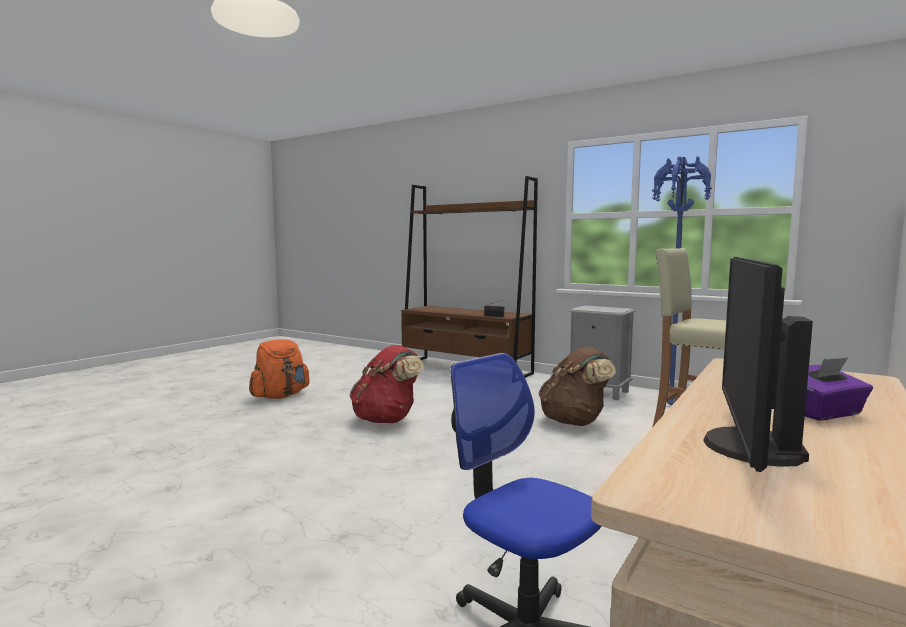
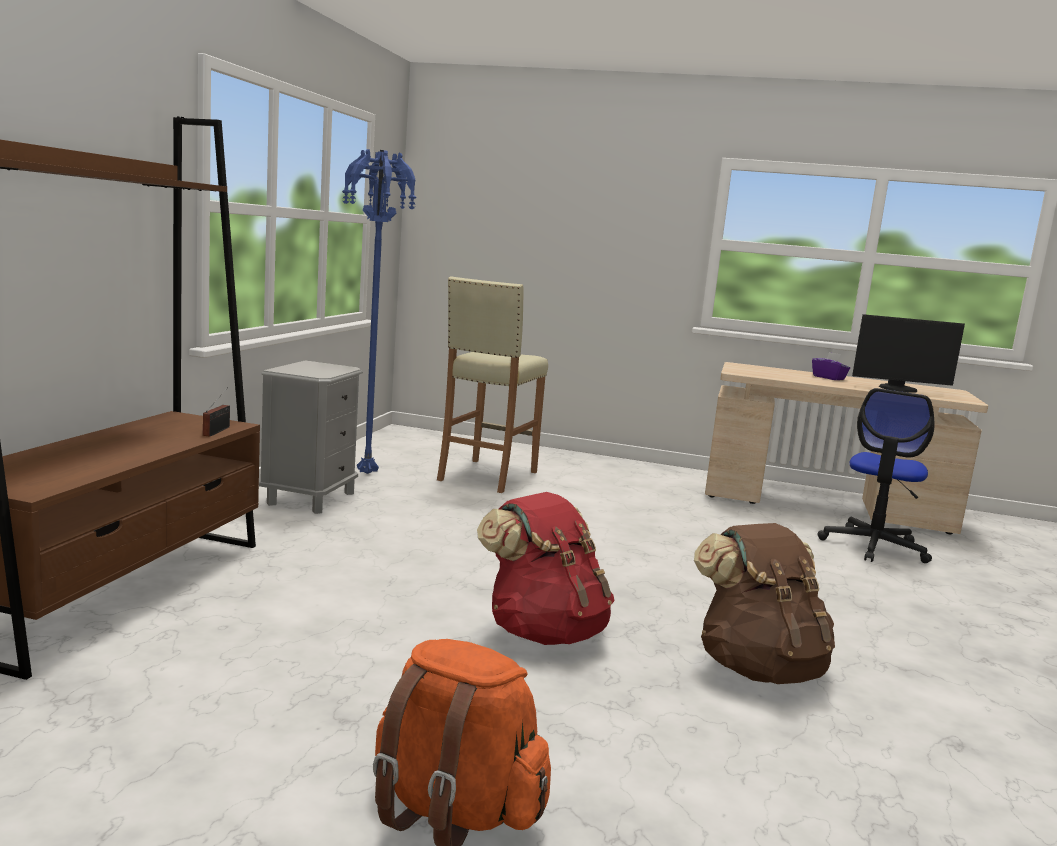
camera: 110 degrees left, 5 degrees up
(575, 422) = (466, 518): brown backpack -> brown backpack (758, 668)

